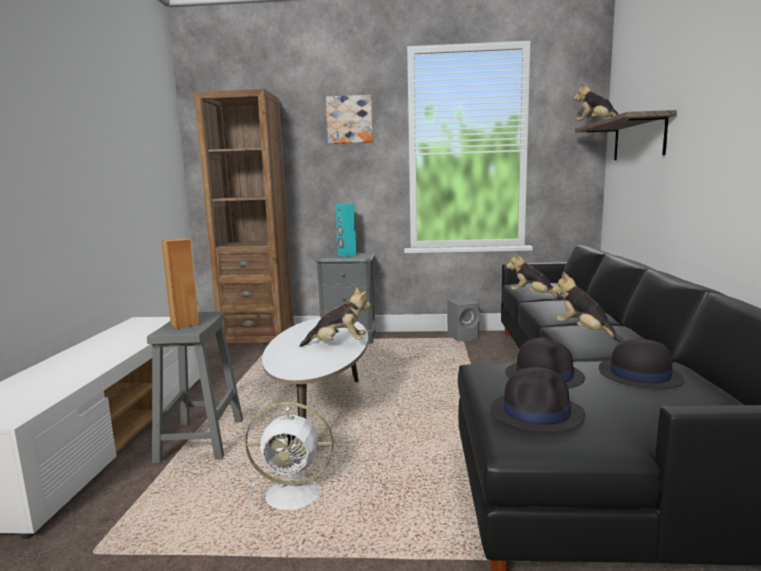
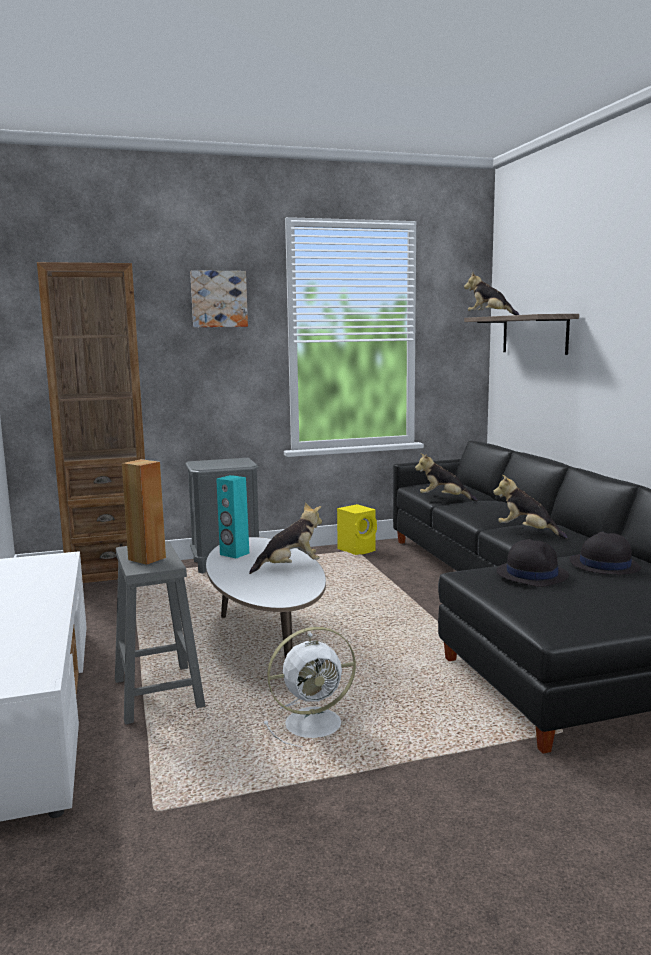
camera: 20 degrees left, 0 degrees up
(346, 255) = (223, 463): turquoise speaker -> turquoise speaker (234, 554)
(464, 337) = (357, 550): grey speaker -> yellow speaker
(537, 413) = (554, 604): black hat -> none

